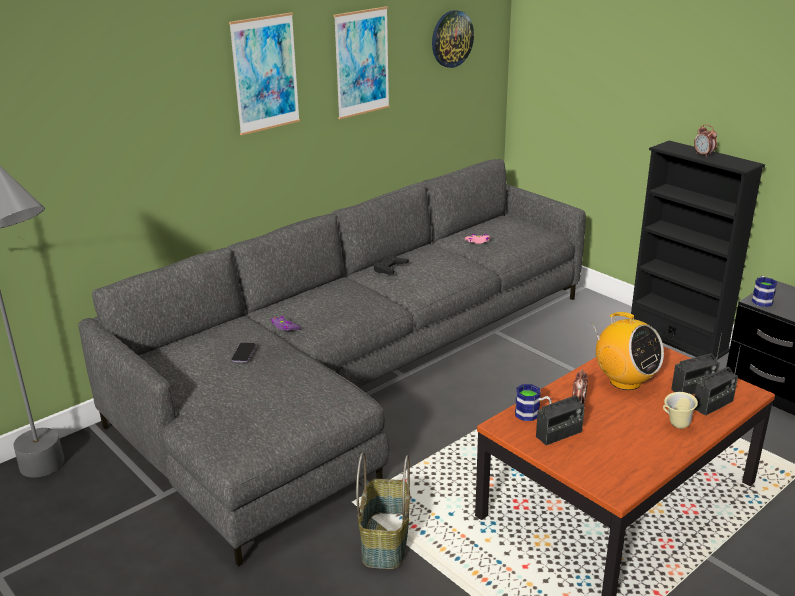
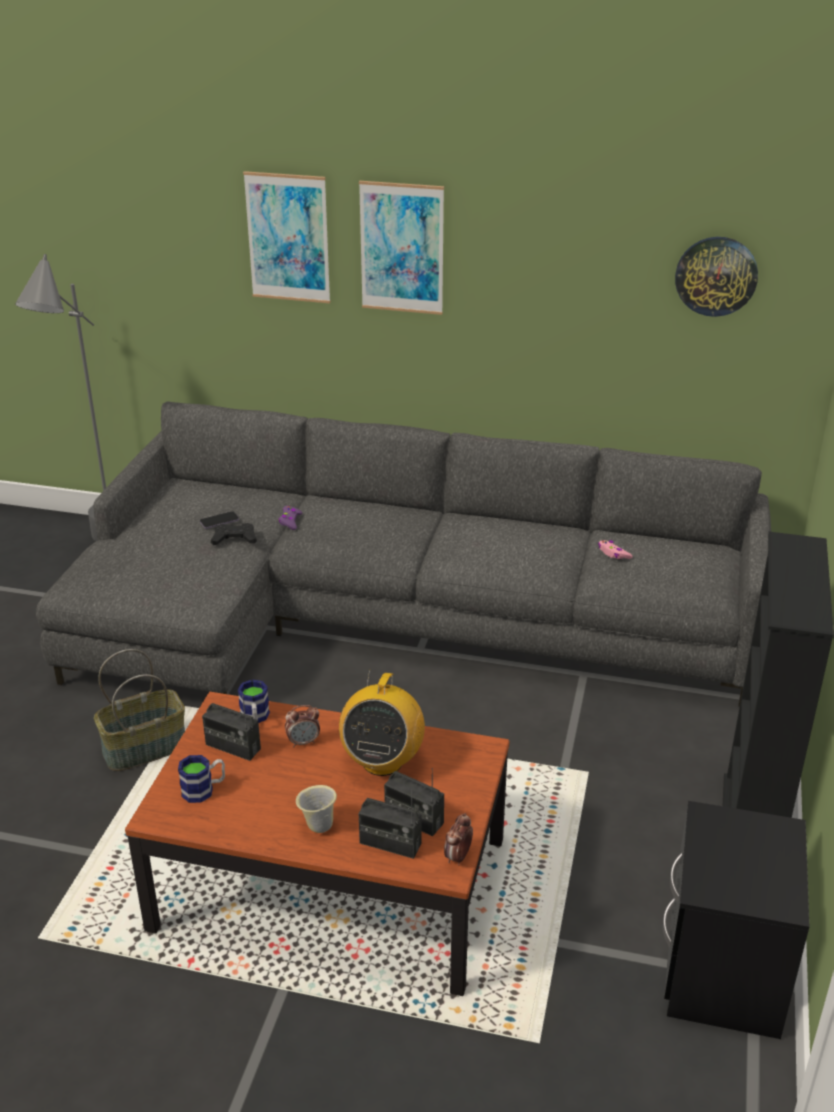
camera: 55 degrees right, 5 degrees up
(362, 62) = (547, 270): picture -> picture (288, 238)
(390, 268) = (473, 526): black game controller -> black game controller (234, 539)
(703, 155) = (795, 577): alarm clock -> alarm clock (458, 857)
(761, 300) = (717, 820): mug -> mug (204, 790)

